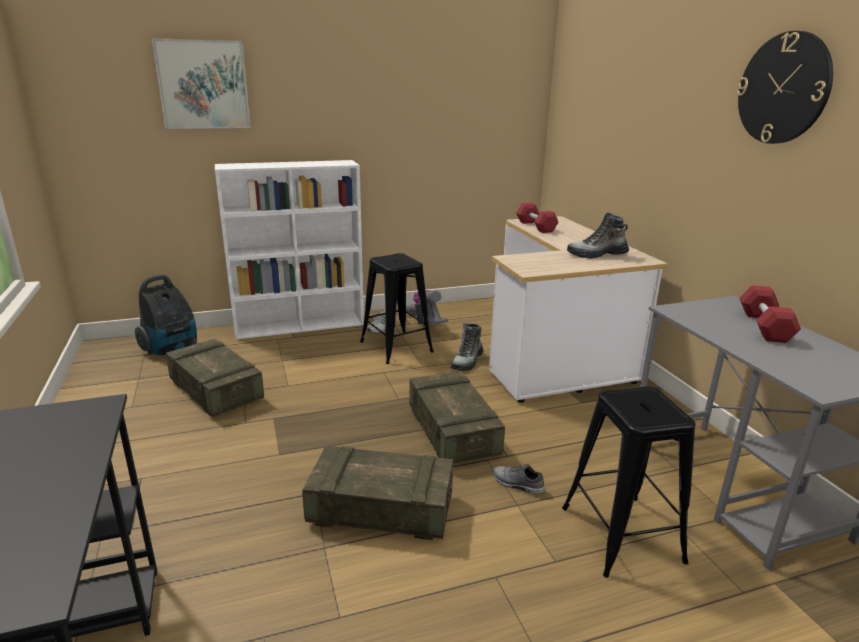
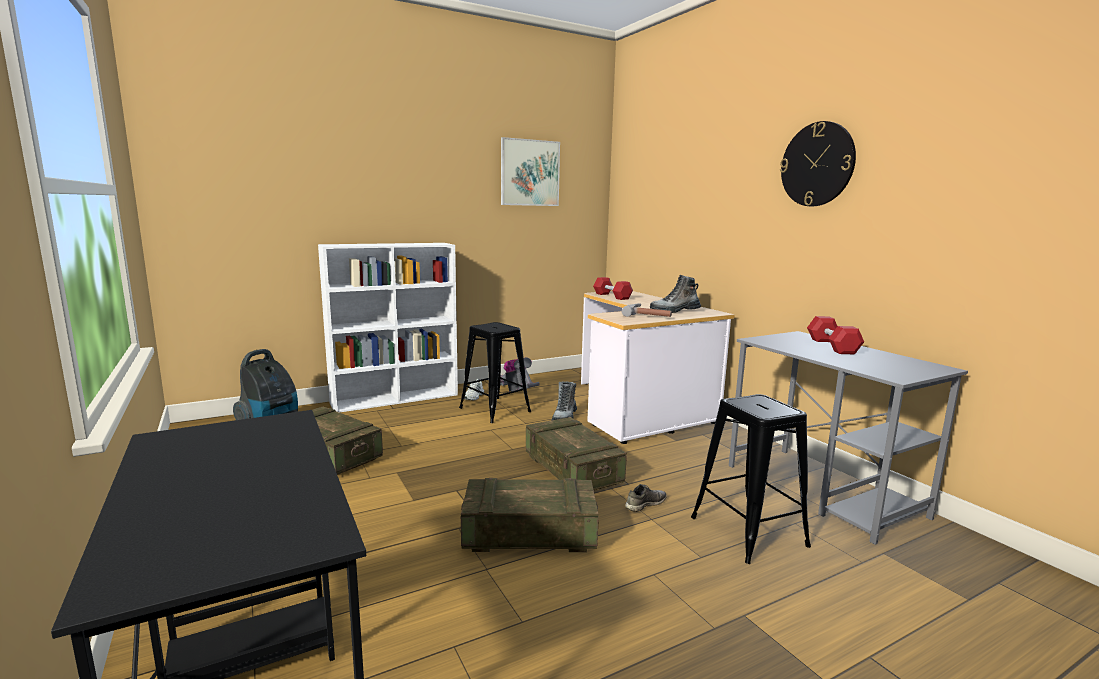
camera: 10 degrees left, 10 degrees down
(203, 85) = (310, 172): picture -> picture (530, 173)
(517, 484) = (645, 504): grey shoe -> grey shoe turned 120 degrees clockwise
(561, 262) = (649, 316): none -> hammer

